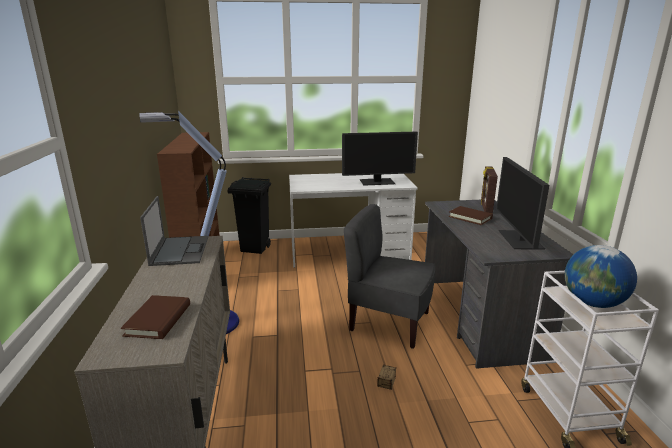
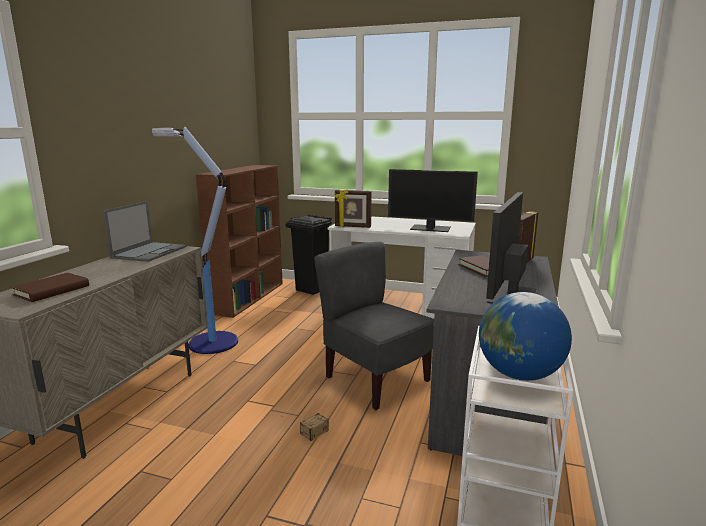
camera: 25 degrees right, 5 degrees down
(312, 188) = (352, 227): none -> picture frame

